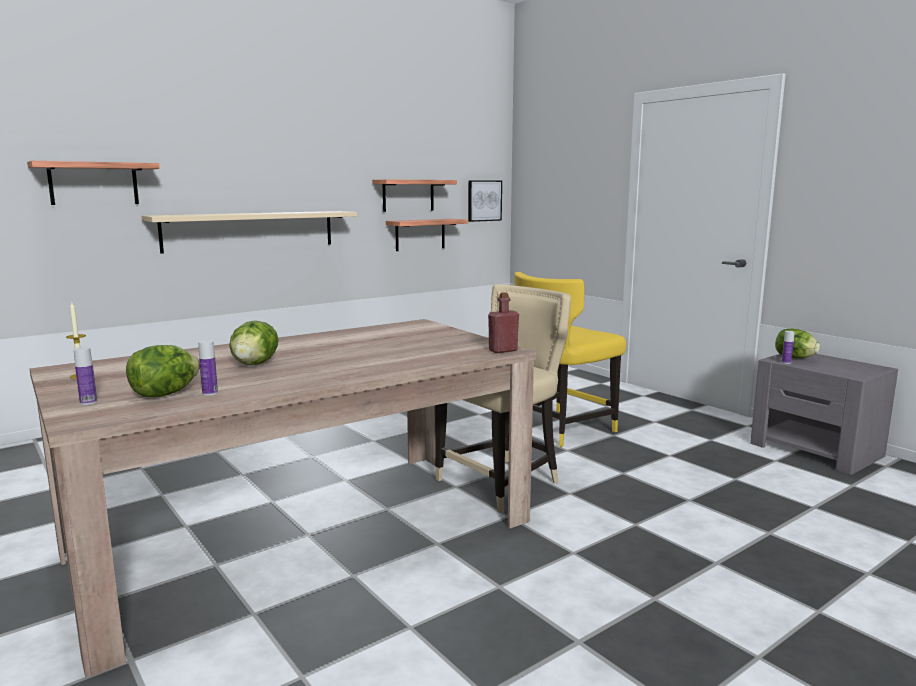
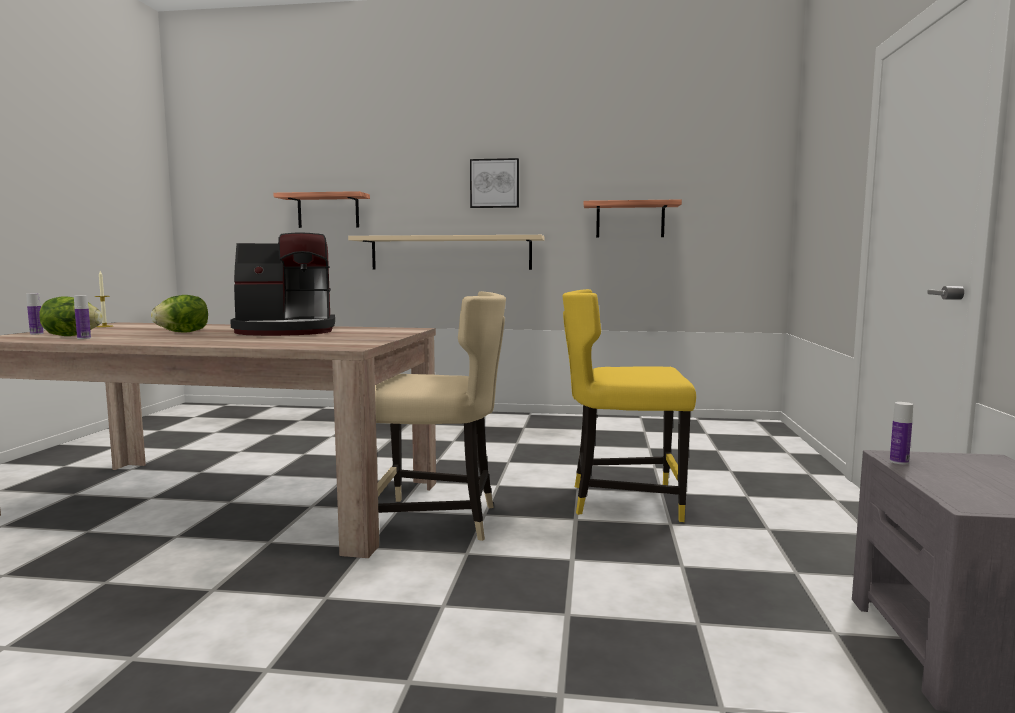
camera: 45 degrees right, 5 degrees down
(340, 344) = (286, 331): none -> coffee machine
(420, 234) = (644, 264): shelf -> none
(484, 200) = (744, 226): picture -> picture (494, 183)
(503, 350) = (345, 347): red bottle -> none
(794, 358) = (944, 461): lettuce -> none

